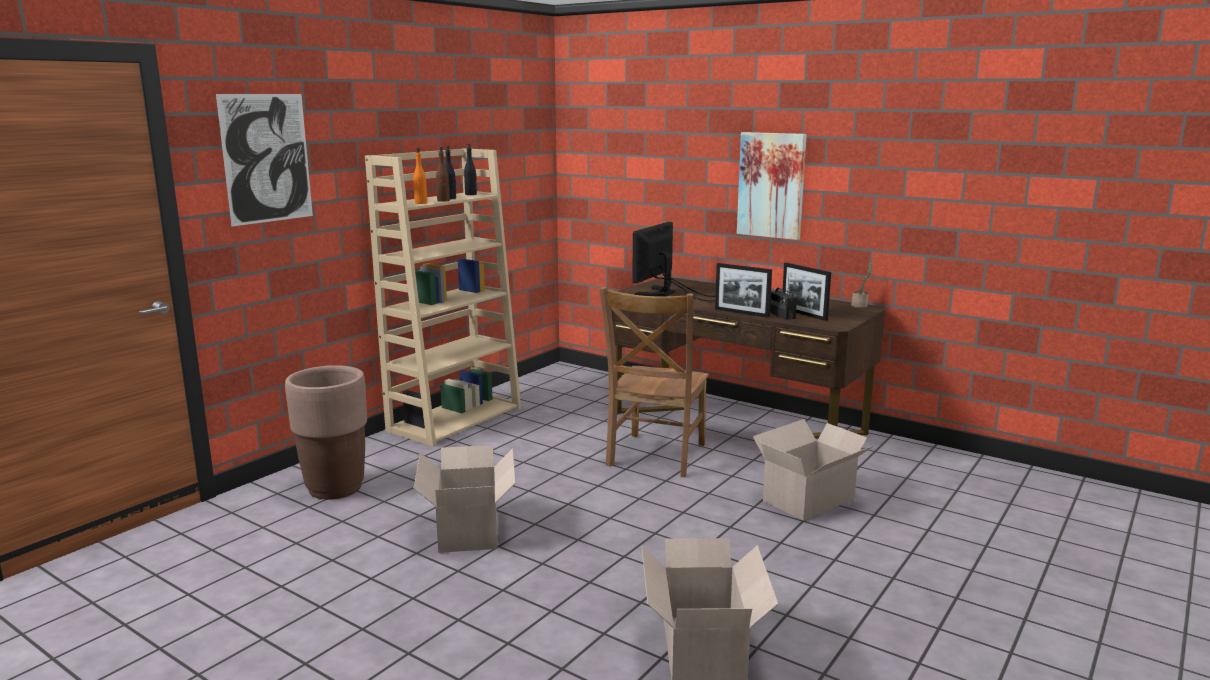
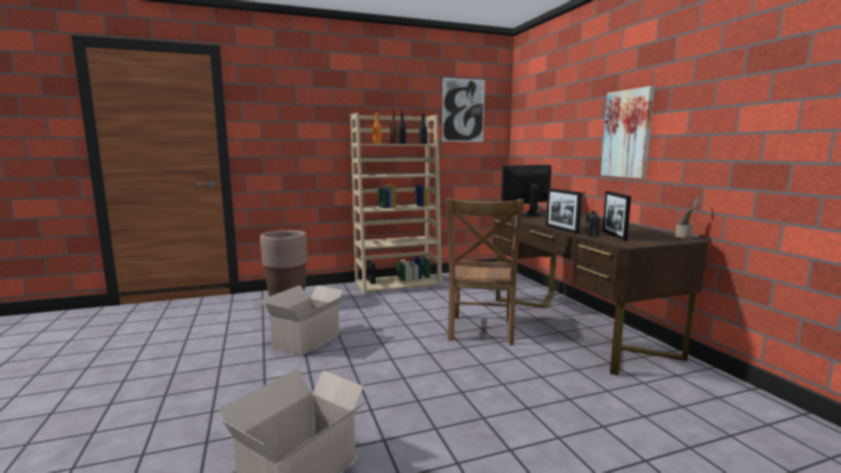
camera: 35 degrees right, 5 degrees down
(267, 158) = (284, 111): picture -> picture (463, 110)
(655, 456) = (480, 331): brown chair -> brown chair turned 45 degrees counterclockwise
(811, 499) = (559, 394): cardboard box -> none

